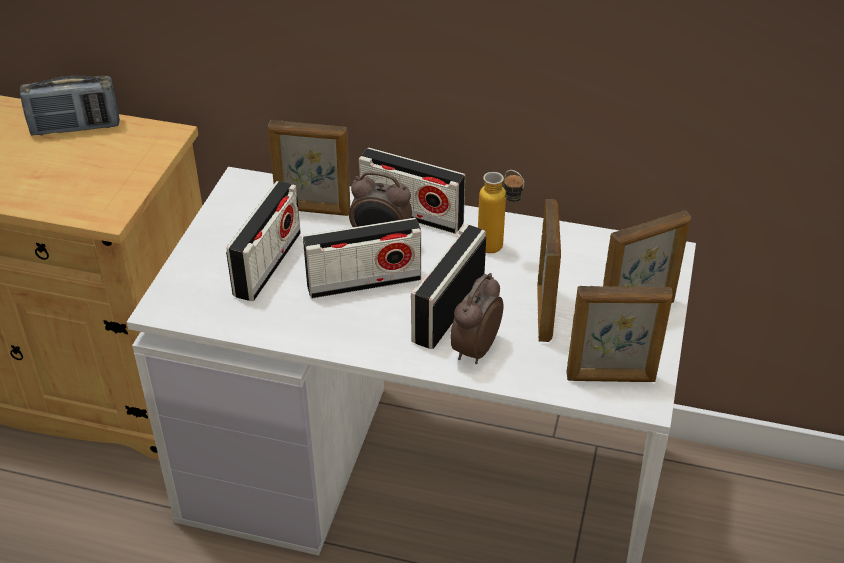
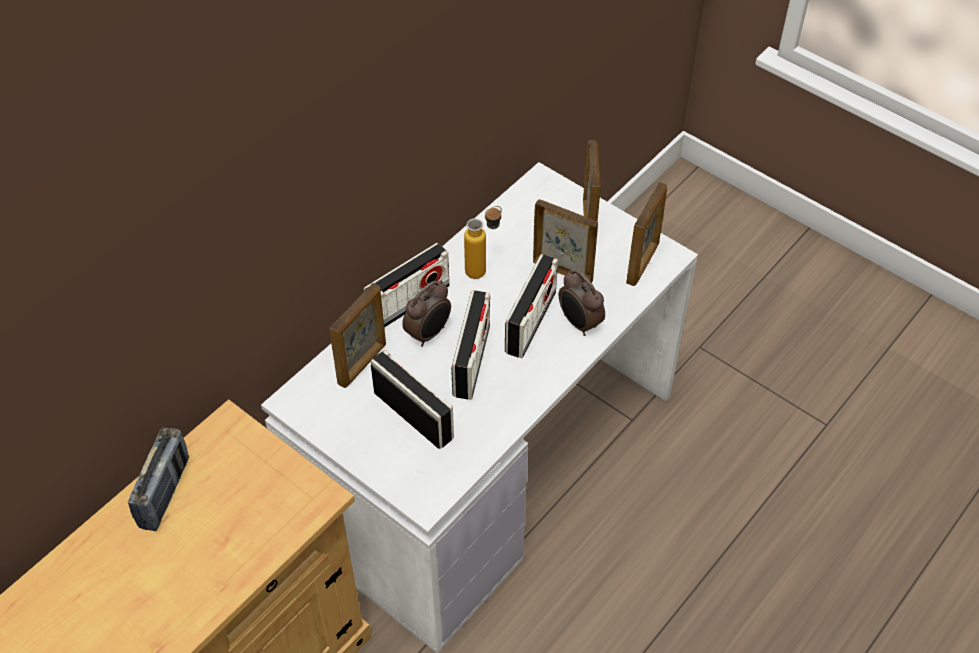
camera: 65 degrees left, 10 degrees up
(448, 310) = (530, 322): radio -> radio turned 120 degrees counterclockwise

